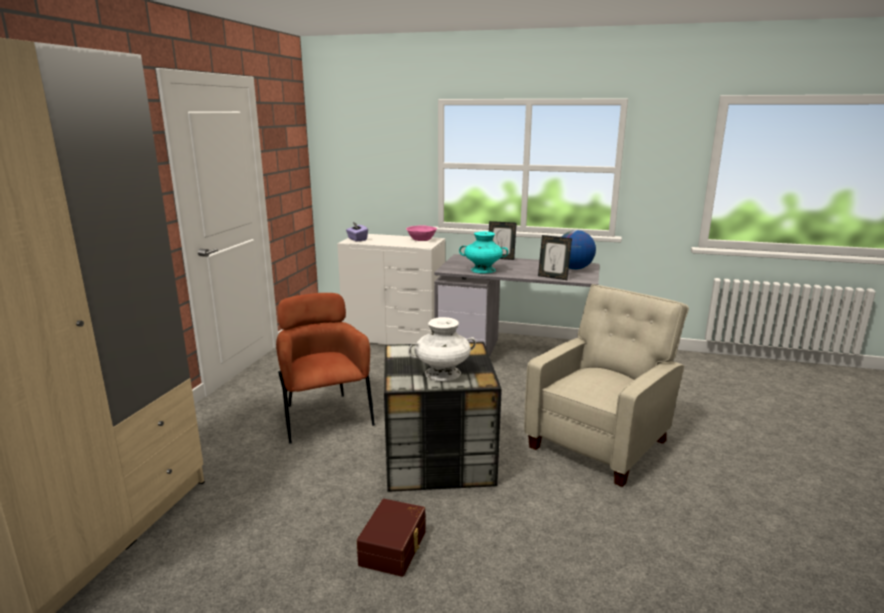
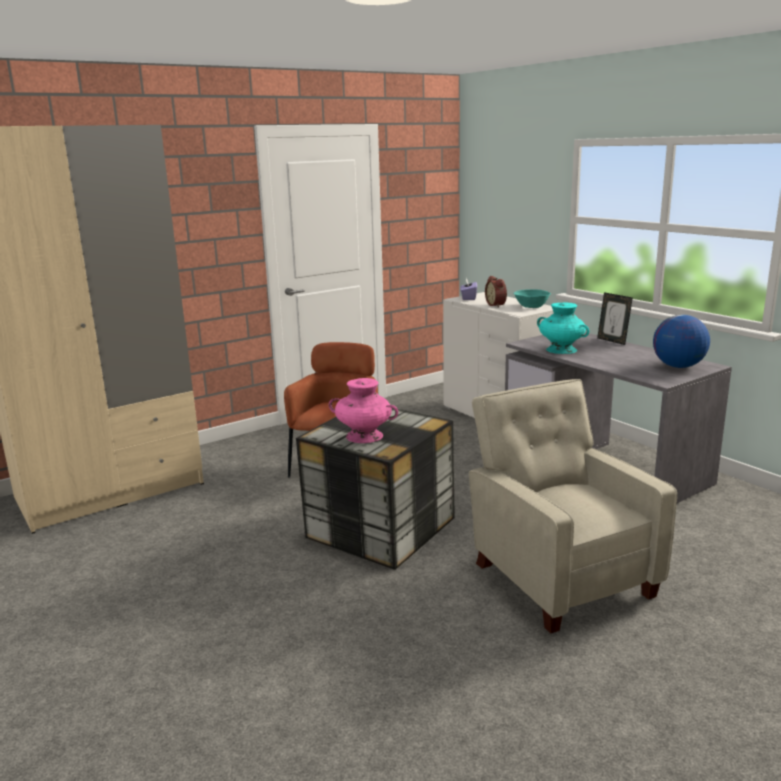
camera: 40 degrees right, 0 degrees up
(393, 242) = (497, 305): none -> alarm clock
(394, 548) = (254, 577): brown storage box -> none
(421, 240) = (531, 306): pink bowl -> turquoise bowl
(442, 373) = (364, 436): white vase -> pink vase
(553, 277) = (626, 371): picture frame -> none
(601, 442) = (559, 576): beige armchair -> beige armchair turned 105 degrees counterclockwise

